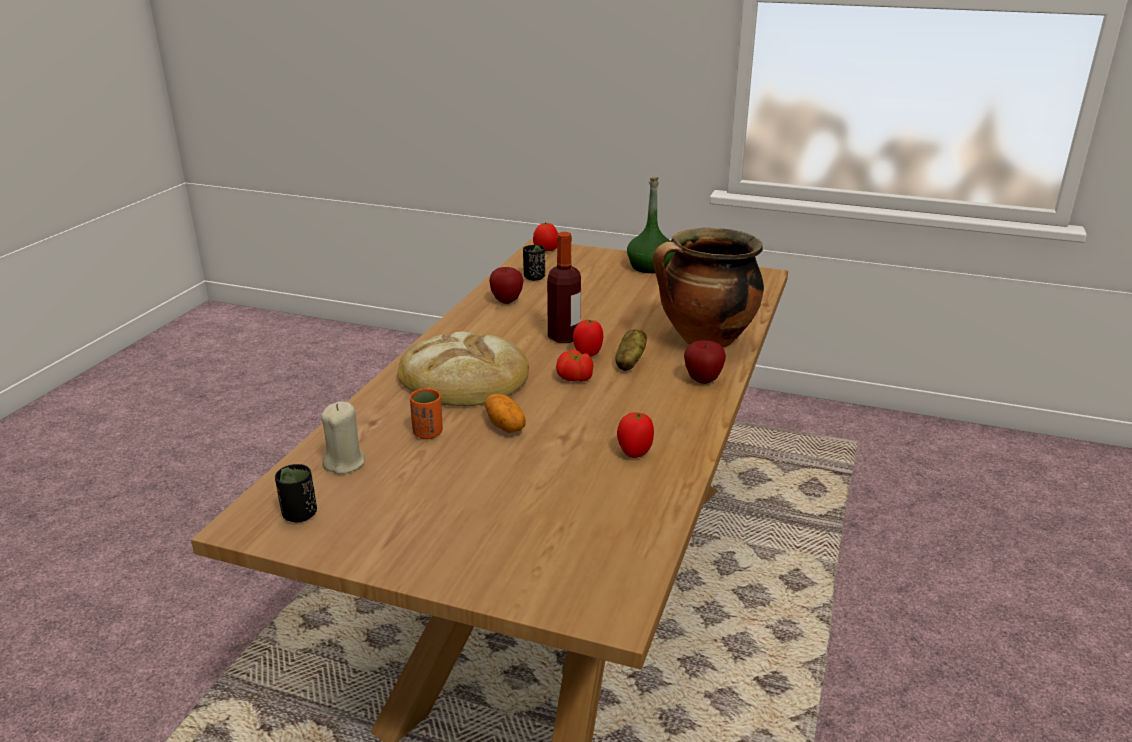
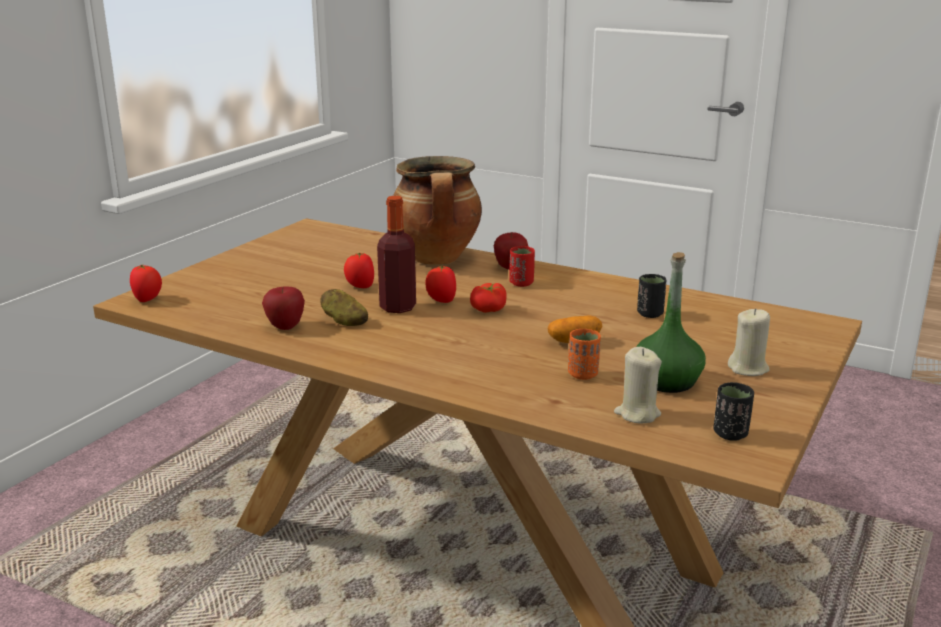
camera: 80 degrees left, 5 degrees down
(452, 534) = (748, 369): none -> beige candle
(464, 377) = (470, 355): bread -> none
(534, 277) = (227, 310): black cup -> black cup (650, 314)
(629, 362) = (467, 288): potato -> potato (344, 322)
(635, 452) = (624, 300): tomato -> tomato (360, 287)
(649, 267) = (249, 260): green bottle -> green bottle (667, 381)
(657, 389) = (521, 283): none -> red cup

